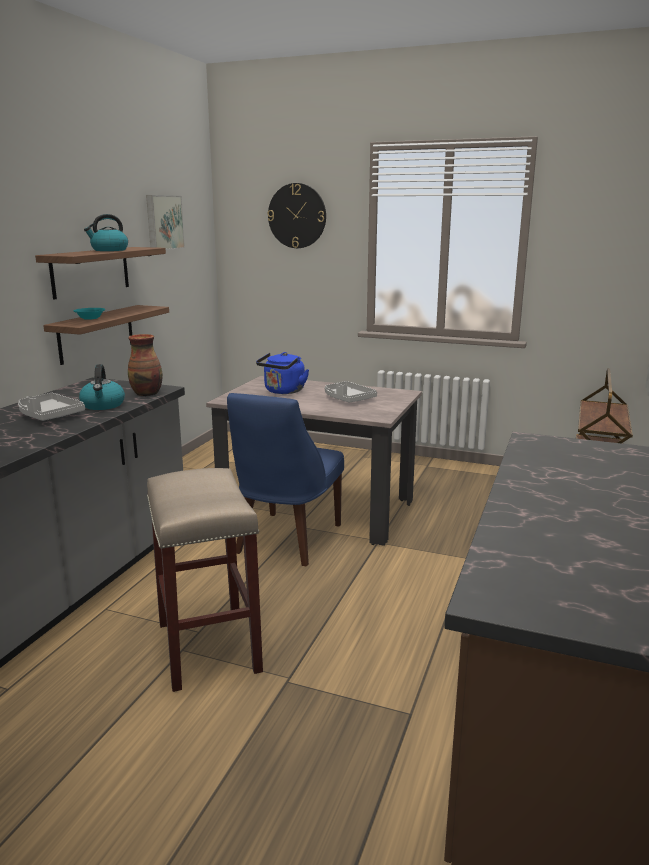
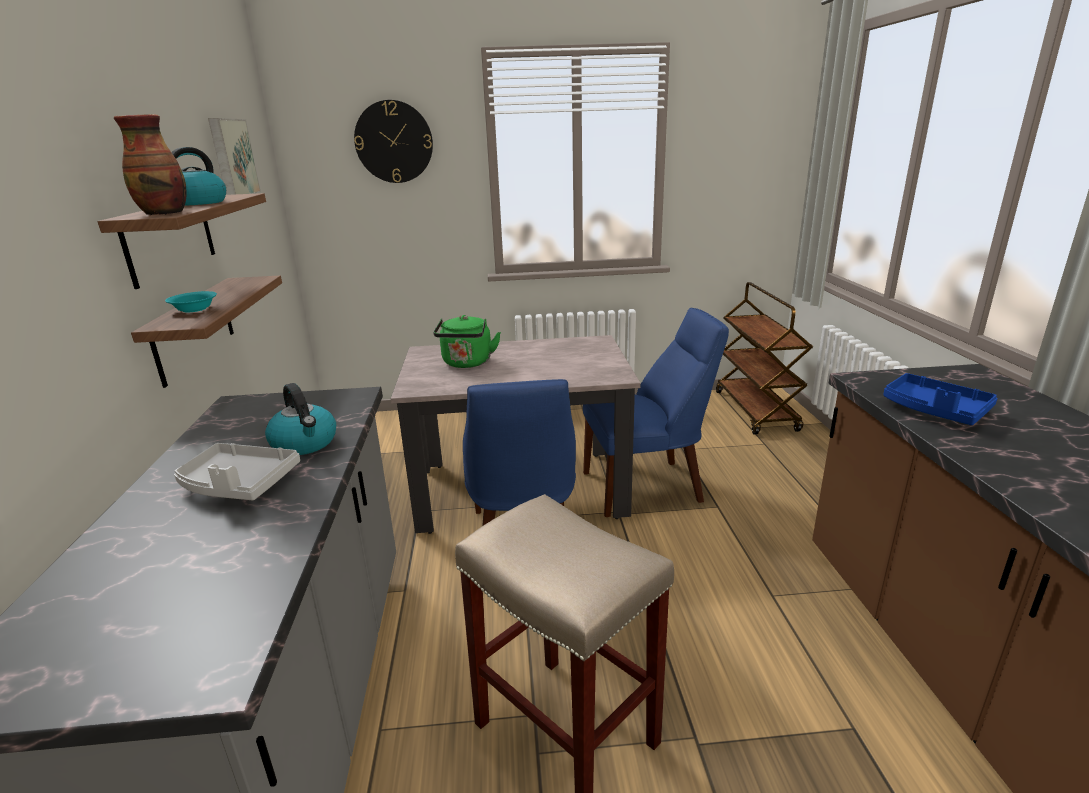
camera: 25 degrees left, 5 degrees up
(147, 393) = (345, 408): vase -> vase (165, 213)
(283, 391) = (467, 363): blue kettle -> green kettle
(348, 399) = (552, 360): grey tray -> none
(421, 530) = (647, 486): none -> blue chair
(544, 465) = (934, 410): none -> blue tray

